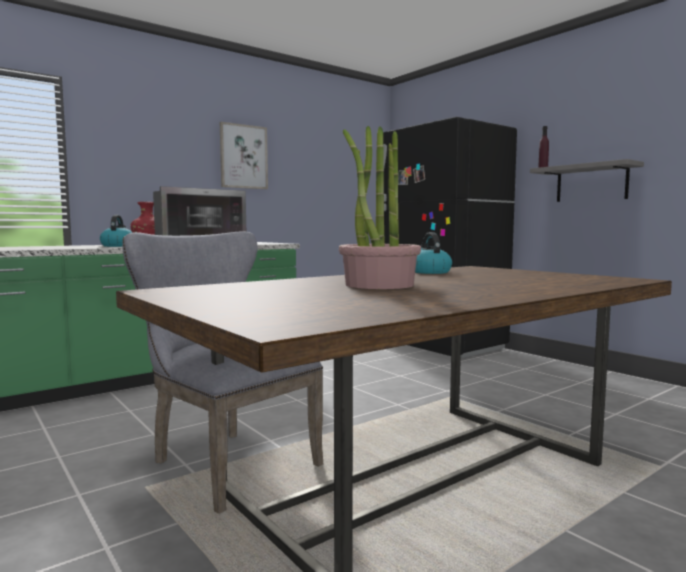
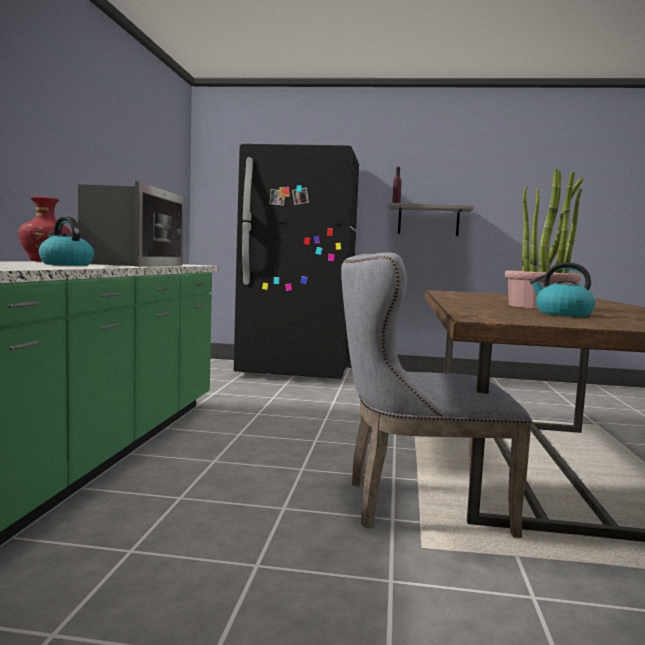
camera: 45 degrees left, 0 degrees up
(243, 156) = (93, 144): picture -> none
(429, 272) = (462, 295): kettle -> kettle (562, 314)

